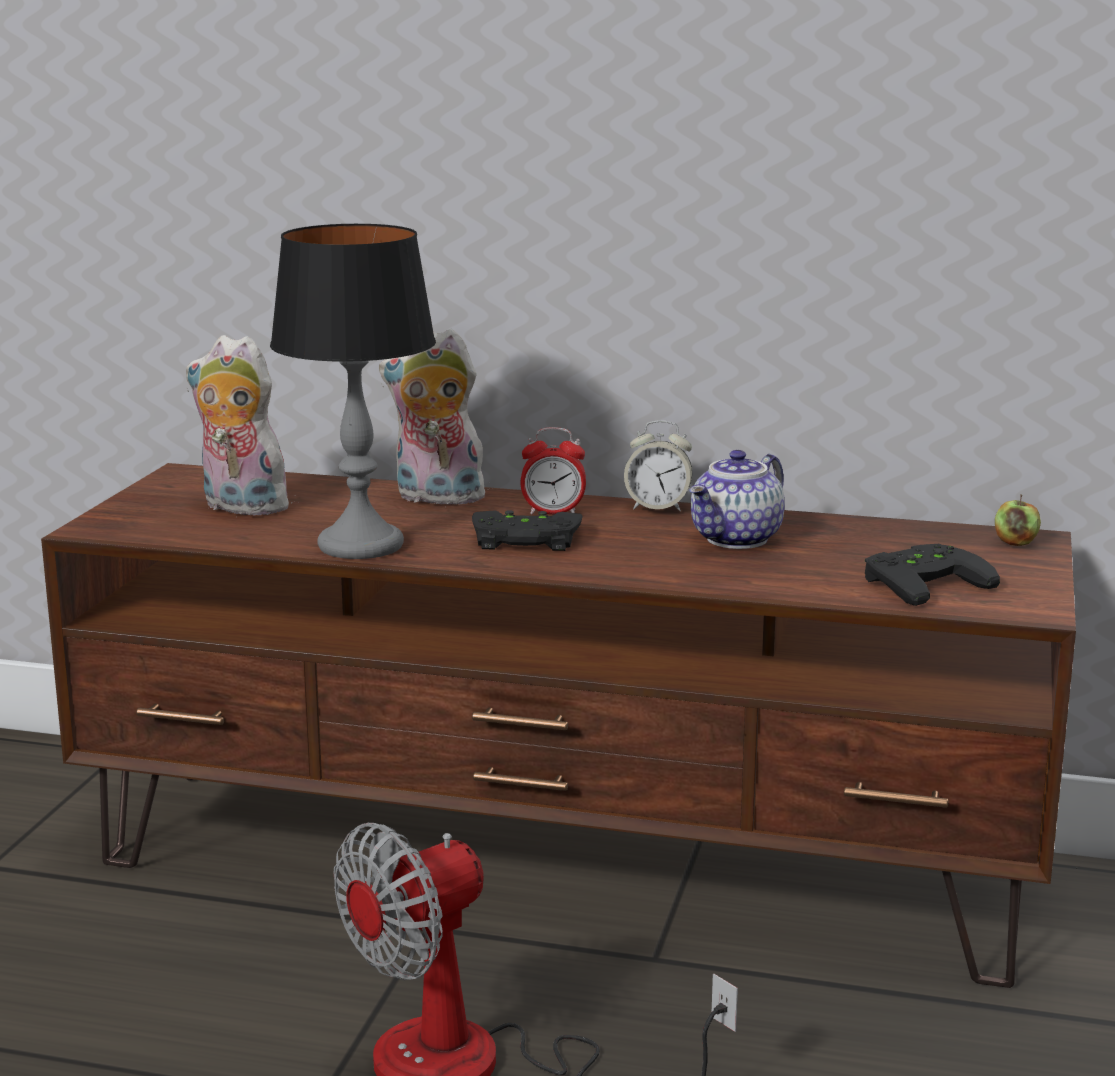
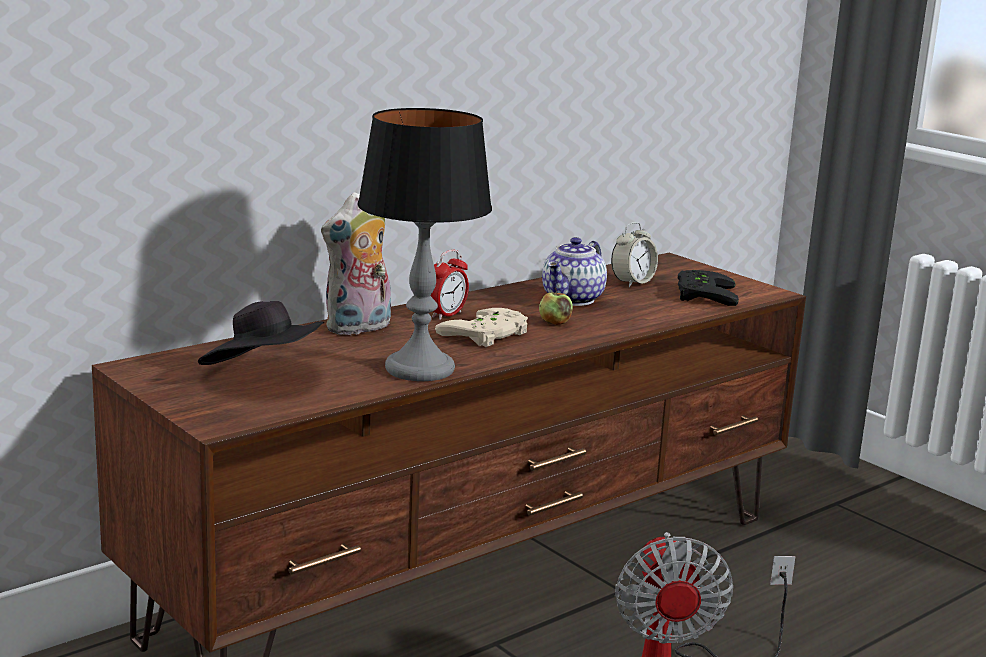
camera: 55 degrees left, 0 degrees up
(239, 507) = (264, 374): plush toy -> black hat
(524, 540) = (488, 335): black game controller -> beige game controller
(658, 507) = (483, 295): alarm clock -> alarm clock (632, 282)
(737, 540) = (574, 300): teapot -> teapot turned 45 degrees clockwise
(1015, 542) = (670, 263): apple -> apple (555, 322)

